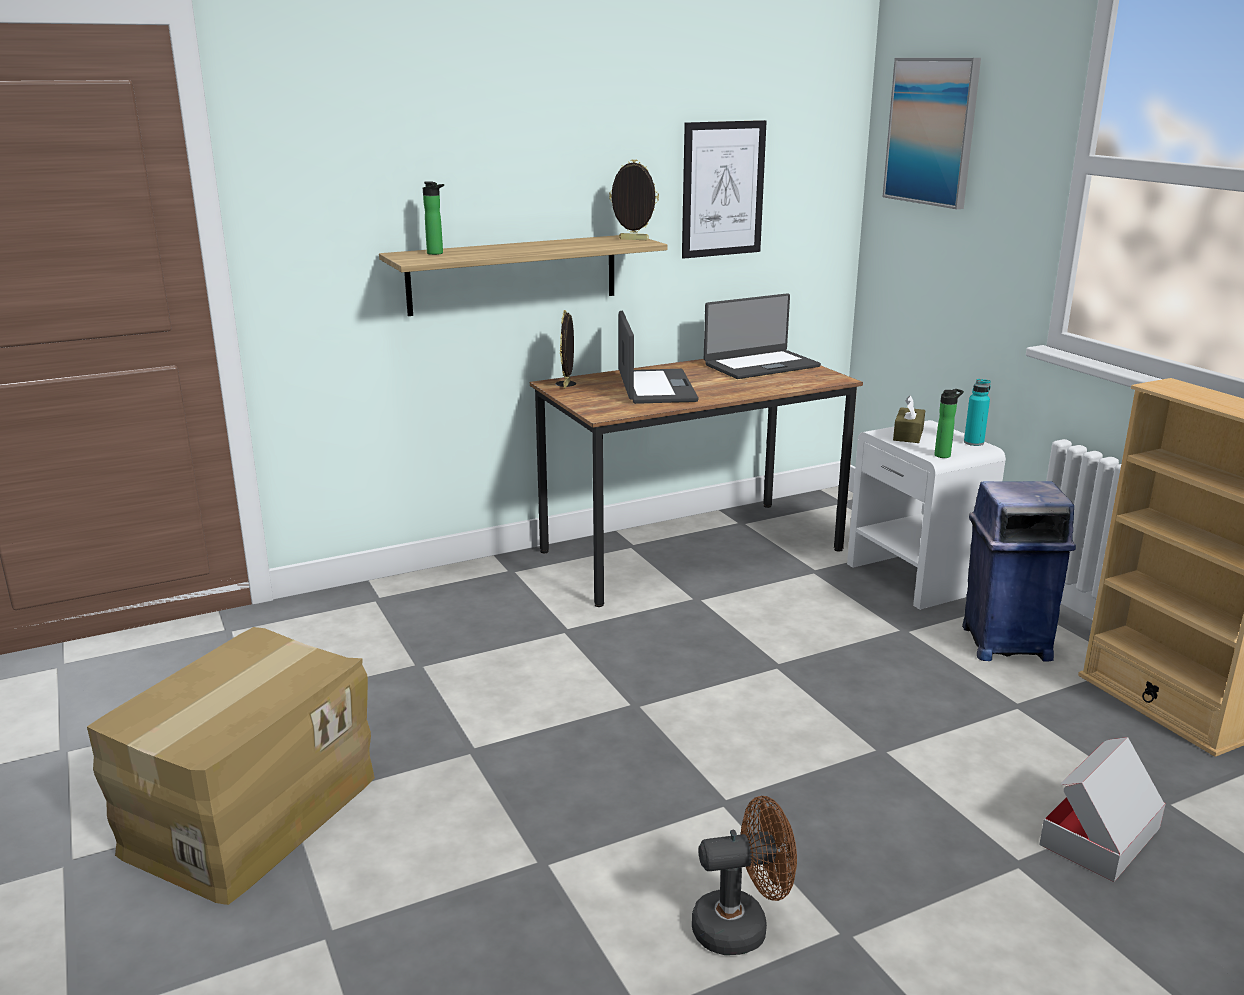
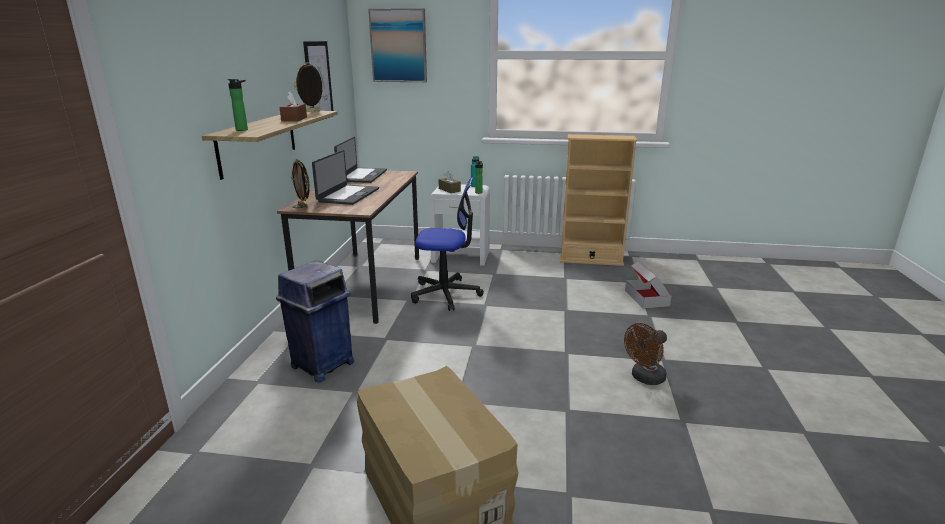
camera: 55 degrees left, 0 degrees up
(552, 248) = (294, 119): none -> brown tissue box
(655, 387) = (348, 195): laptop -> laptop turned 75 degrees clockwise
(742, 926) = (644, 378): brown fan -> brown fan turned 150 degrees counterclockwise
(760, 619) = (446, 294): none -> office chair
(1003, 643) = (525, 263): blue trash can -> blue trash can (321, 365)

